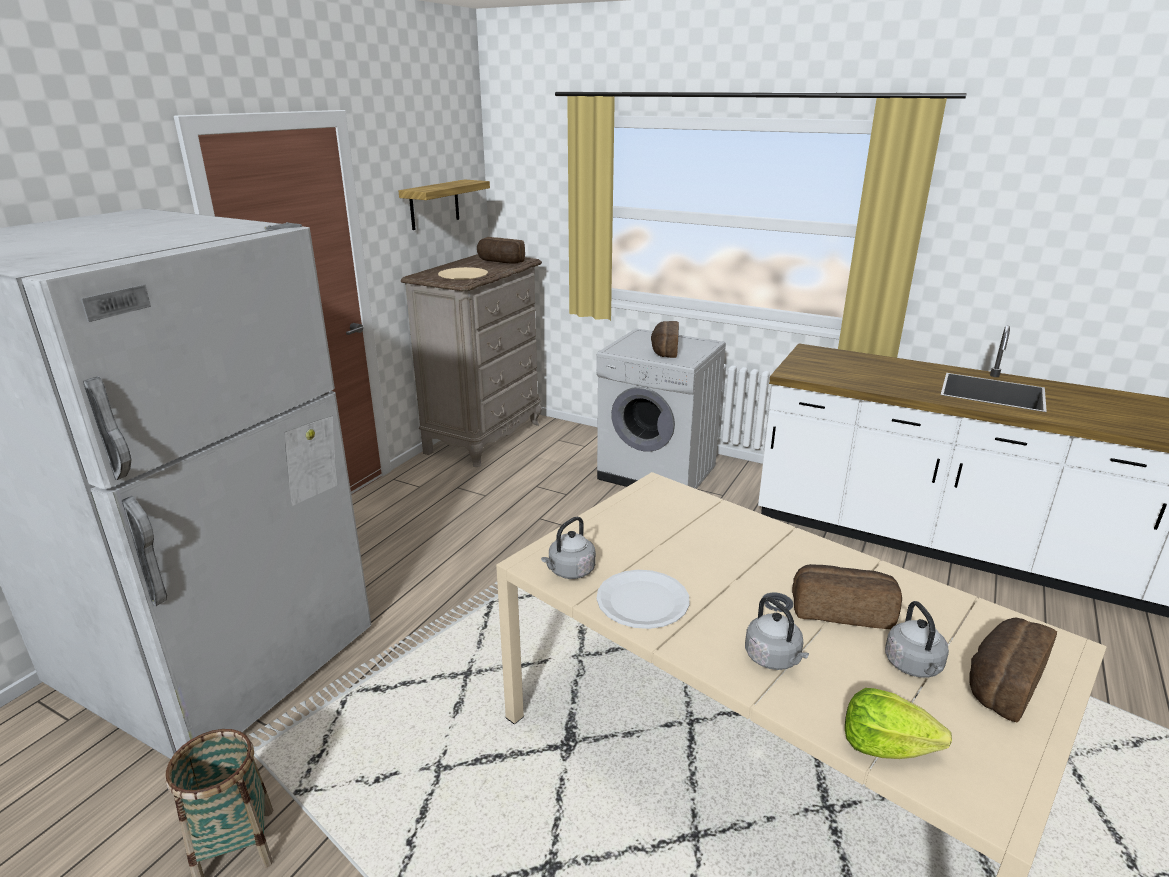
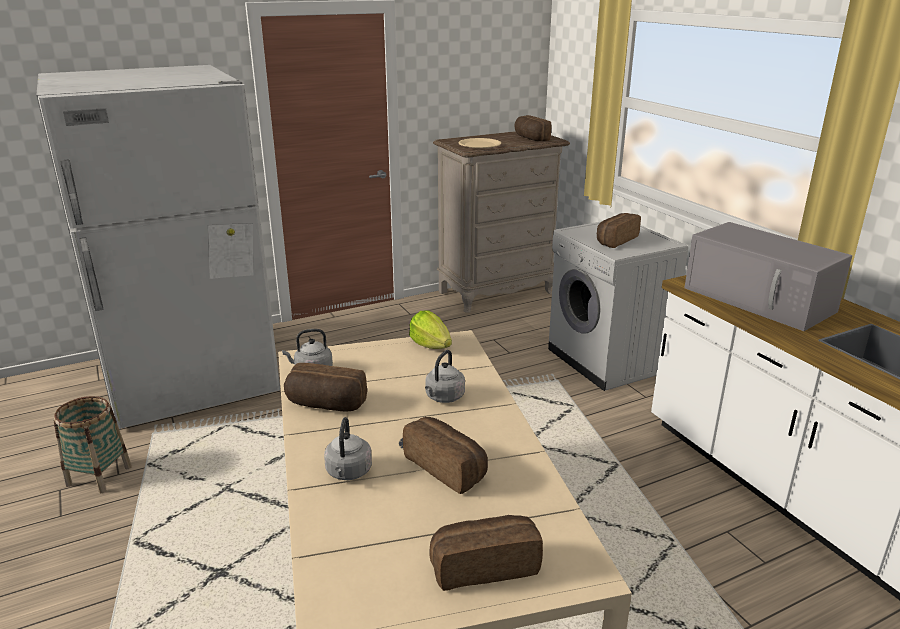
camera: 35 degrees right, 0 degrees up
(434, 204) = (481, 82): shelf -> none
(642, 601) = (325, 405): white plate -> bread
(858, 374) = (760, 300): none -> grey microwave
(885, 746) = (328, 552): lettuce -> lettuce (431, 345)
(914, 666) = (435, 523): grey kettle -> grey kettle (443, 397)

